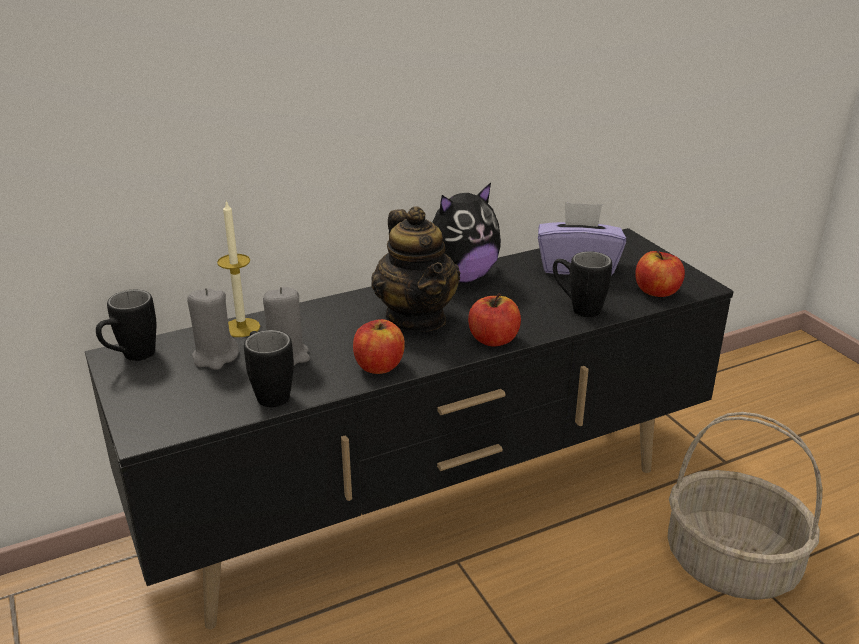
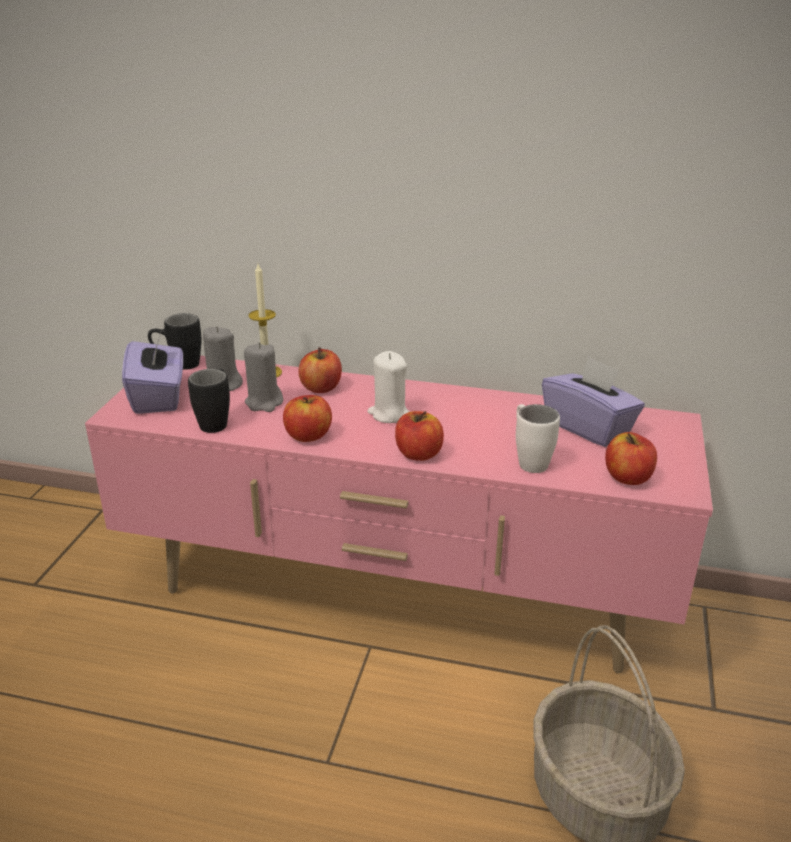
camera: 40 degrees right, 0 degrees up
(164, 397) = (159, 397): none -> purple tissue box
(320, 320) = (321, 388): none -> apple
(417, 318) = (388, 414): teapot -> white candle
(430, 509) = (396, 598): black tv stand -> pink tv stand
(460, 277) = (472, 397): plush toy -> none
(577, 308) = (528, 460): black mug -> white mug

